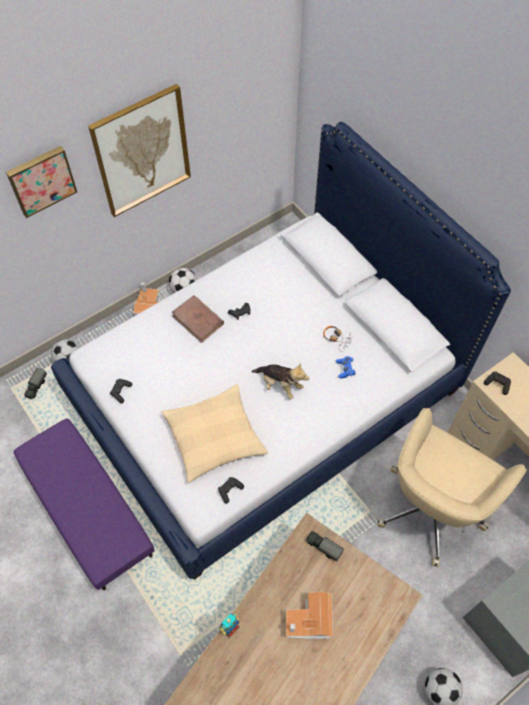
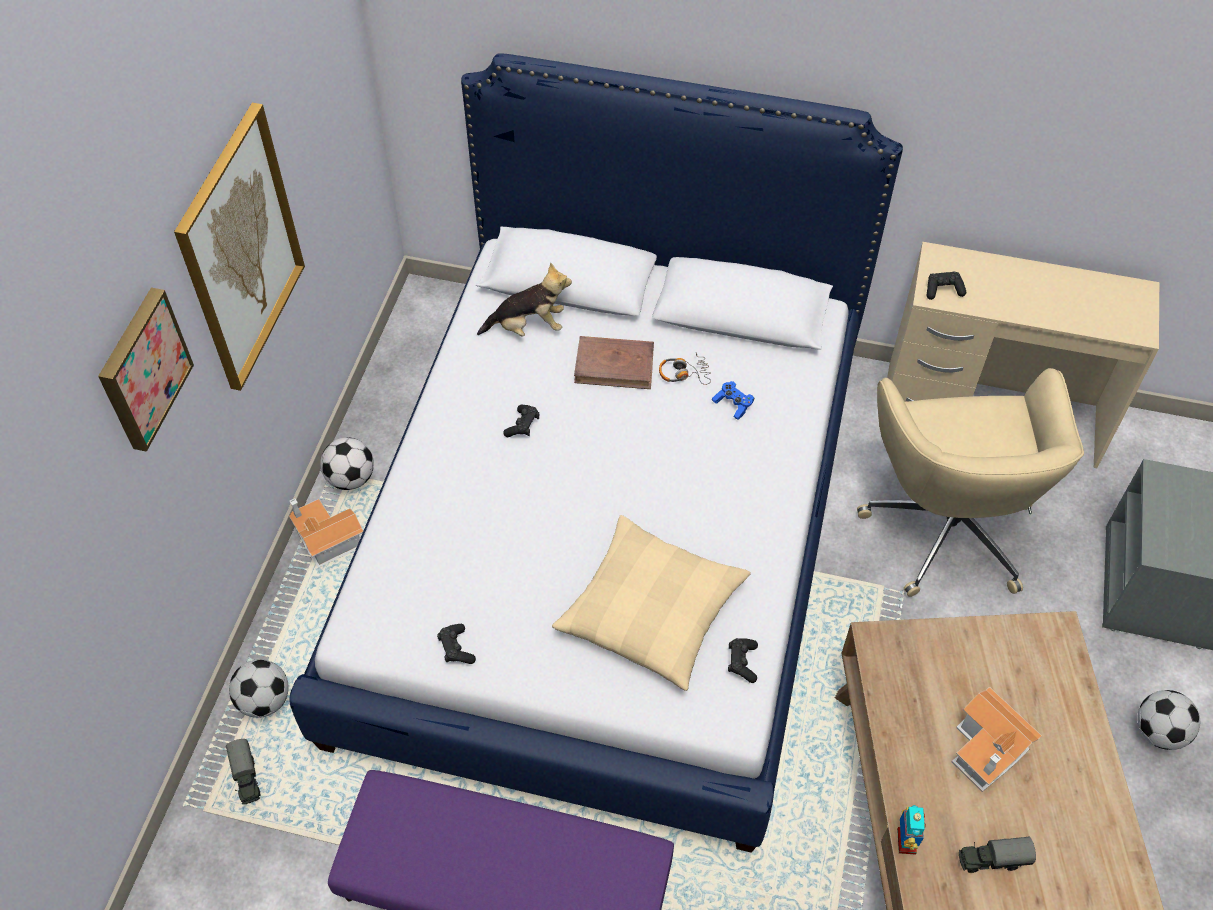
camera: 40 degrees left, 5 degrees down
(198, 320) = (471, 474): brown book -> brown book (615, 365)
(280, 385) = (670, 481): plush toy -> plush toy (528, 327)
(323, 547) = (913, 647): toy truck -> toy truck (992, 860)

